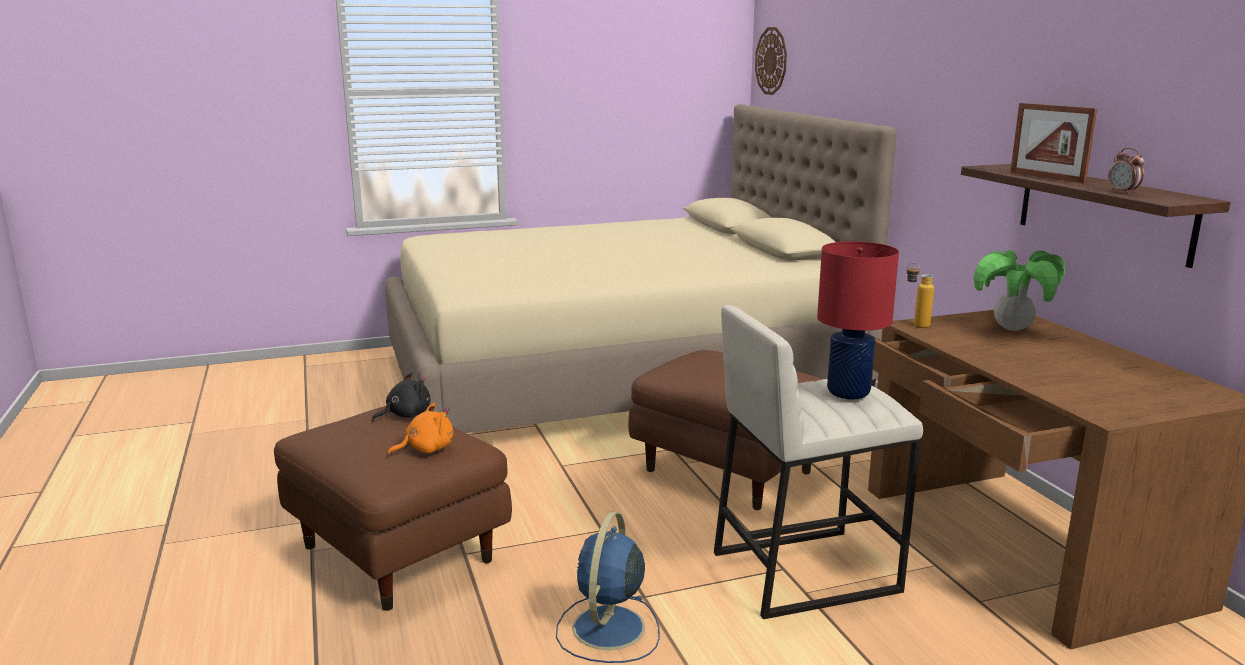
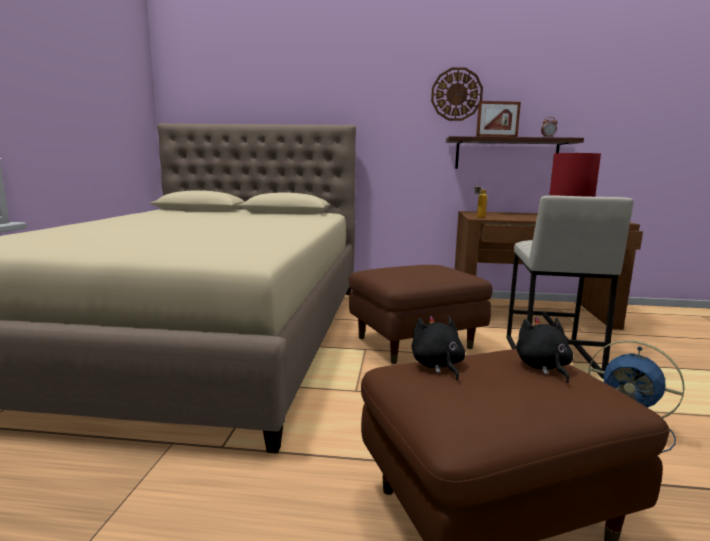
camera: 65 degrees left, 5 degrees down
(426, 449) = (543, 367): orange plush toy -> black plush toy
(771, 61) = (187, 91): wall clock -> wall clock (456, 94)
(1012, 328) = (493, 214): potted plant -> none

